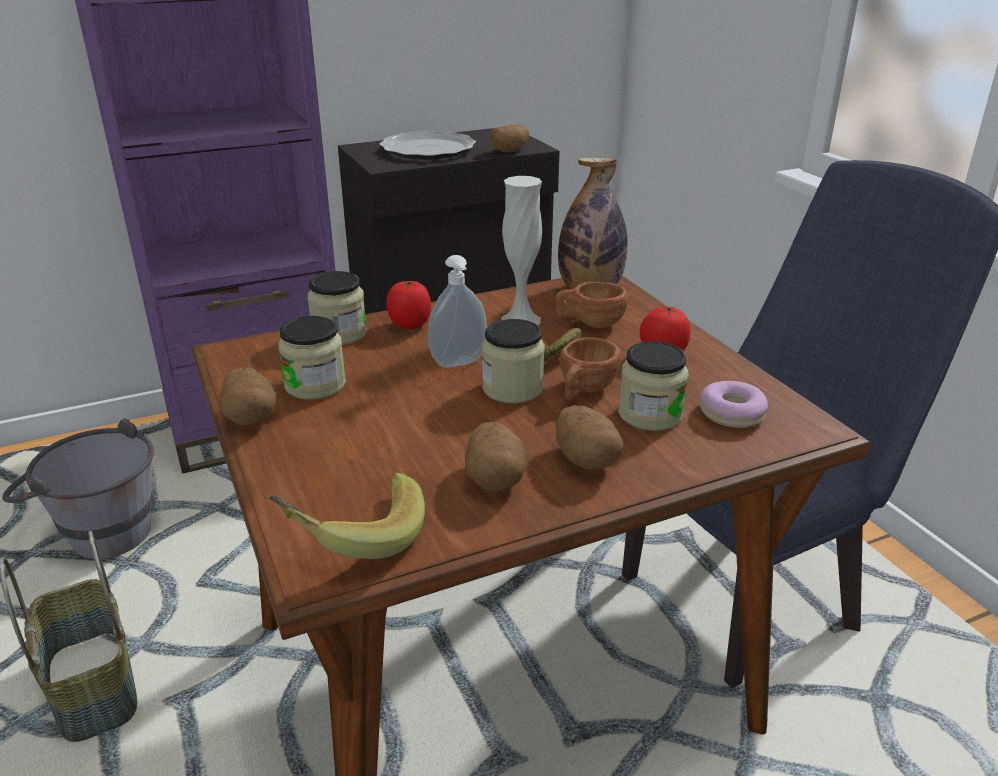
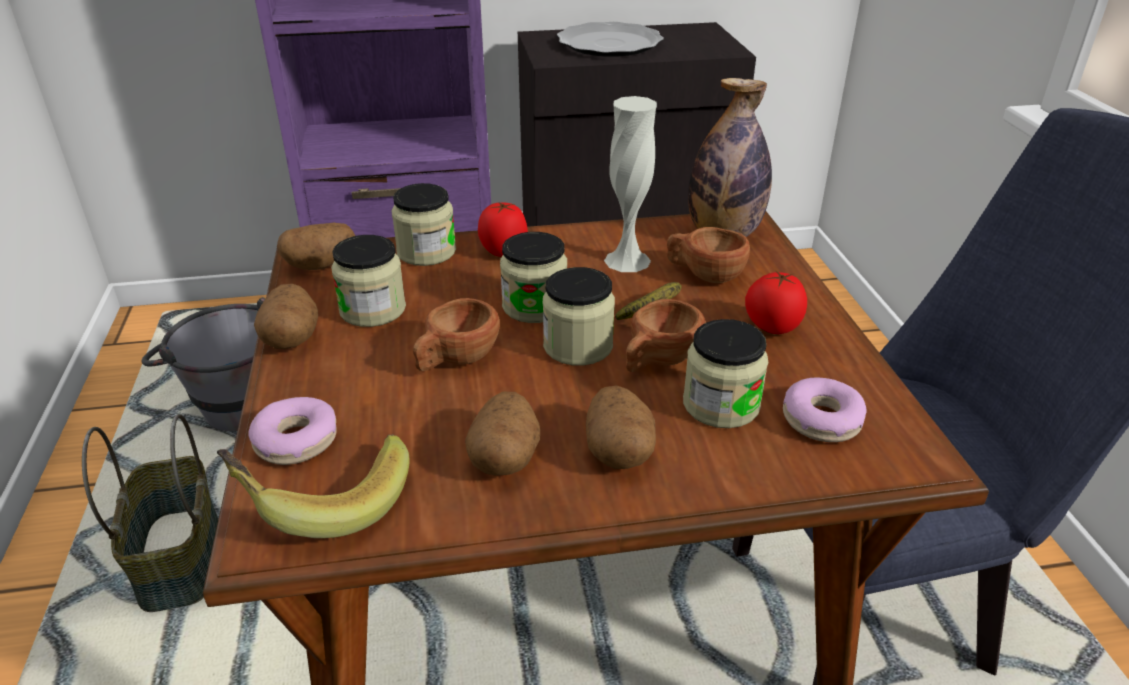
camera: 15 degrees right, 5 degrees up
(303, 495) = (296, 441): none -> donut
(413, 414) = (456, 360): none -> brown cup
(459, 364) = (534, 306): soap dispenser -> jar
(510, 151) = (699, 53): potato -> potato (320, 265)

